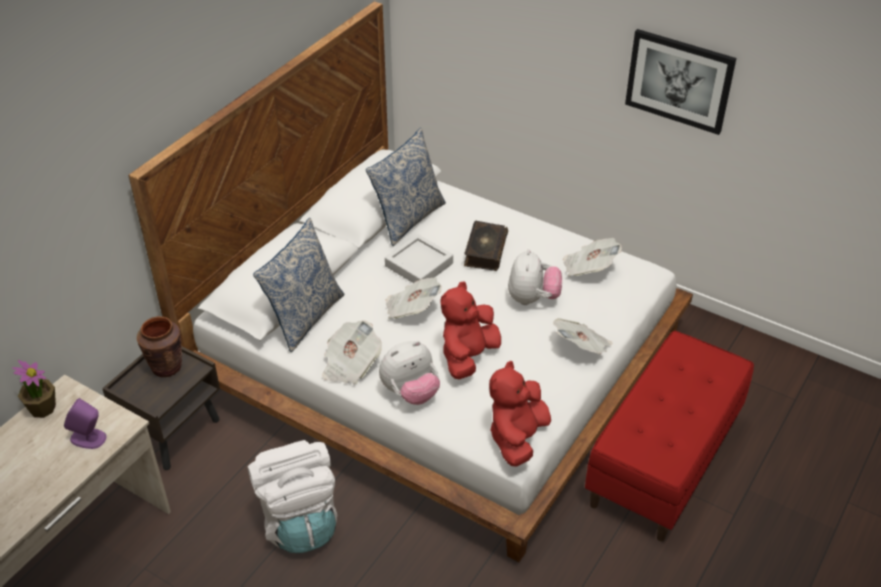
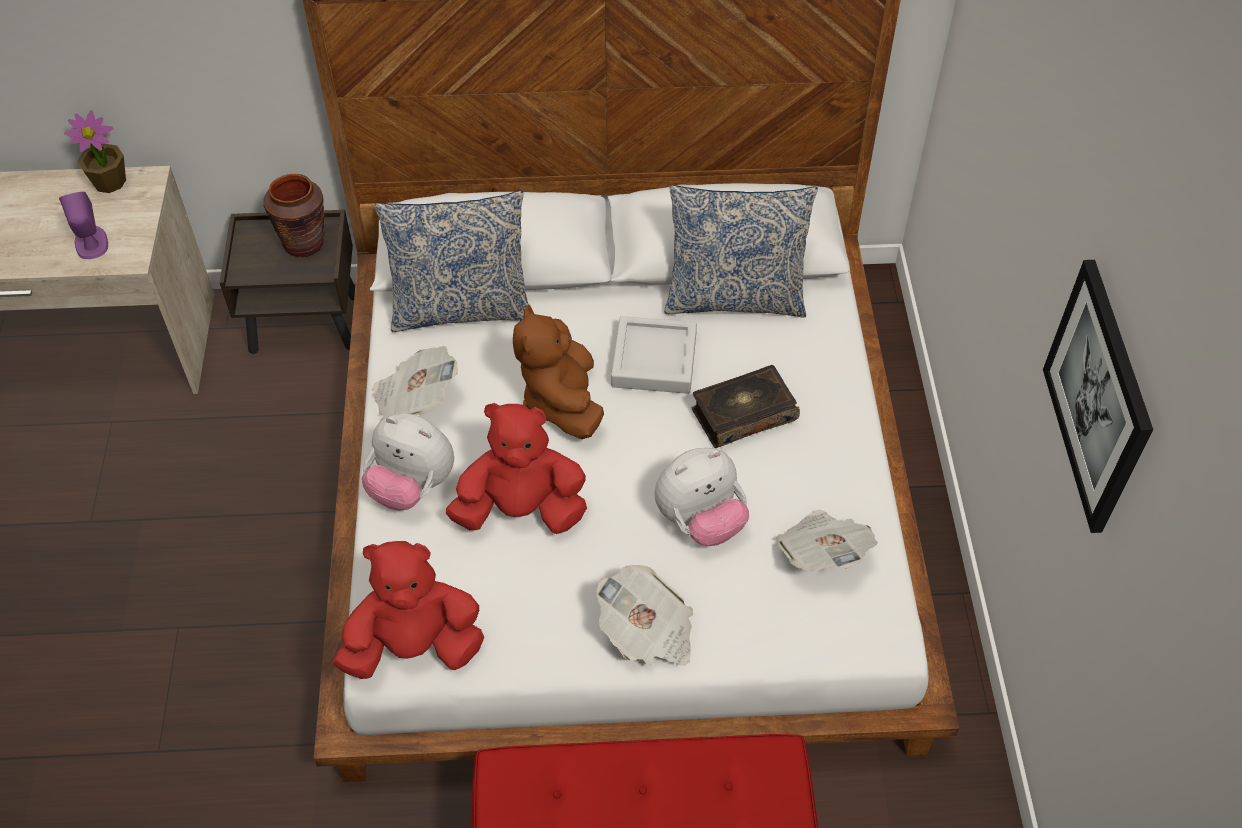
camera: 55 degrees right, 10 degrees up
(299, 521) = (260, 515): white backpack -> none
(411, 309) = (562, 401): newspaper -> brown plush toy

